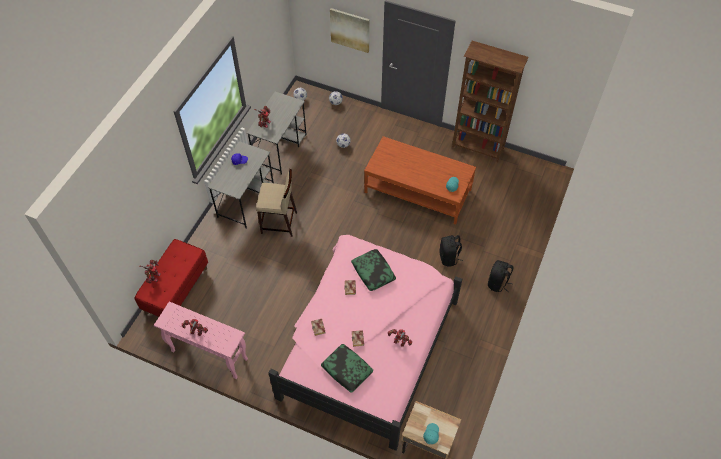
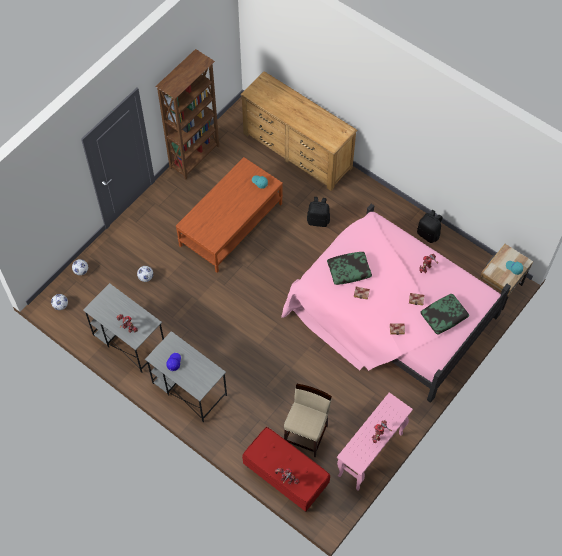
camera: 75 degrees left, 5 degrees up
(279, 223) = (230, 361): beige stool -> beige stool (306, 435)
(350, 30) = (62, 198): picture -> none
(498, 283) = (357, 189): black backpack -> black backpack (428, 234)
(521, 223) = (297, 150): none -> brown dresser

